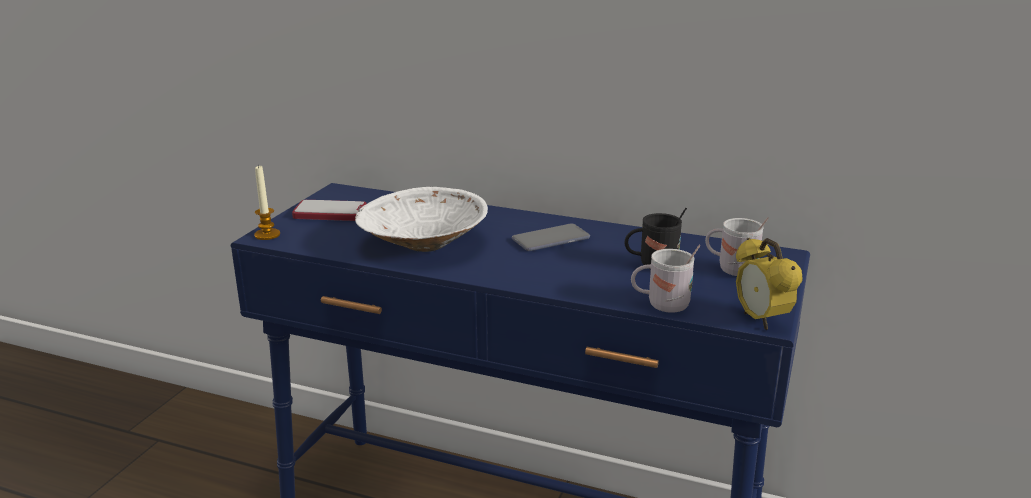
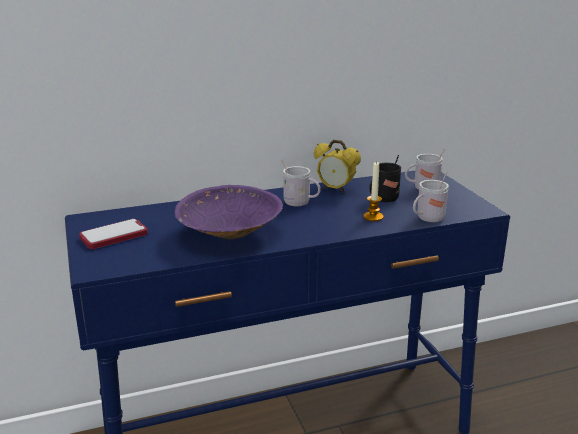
camera: 40 degrees left, 0 degrees up
(267, 235) = (94, 268): candle -> candle (373, 217)
(422, 245) = (229, 234): white bowl -> purple bowl
(551, 239) = (300, 204): phone -> white mug
(761, 320) = (481, 210): alarm clock -> alarm clock (335, 189)

